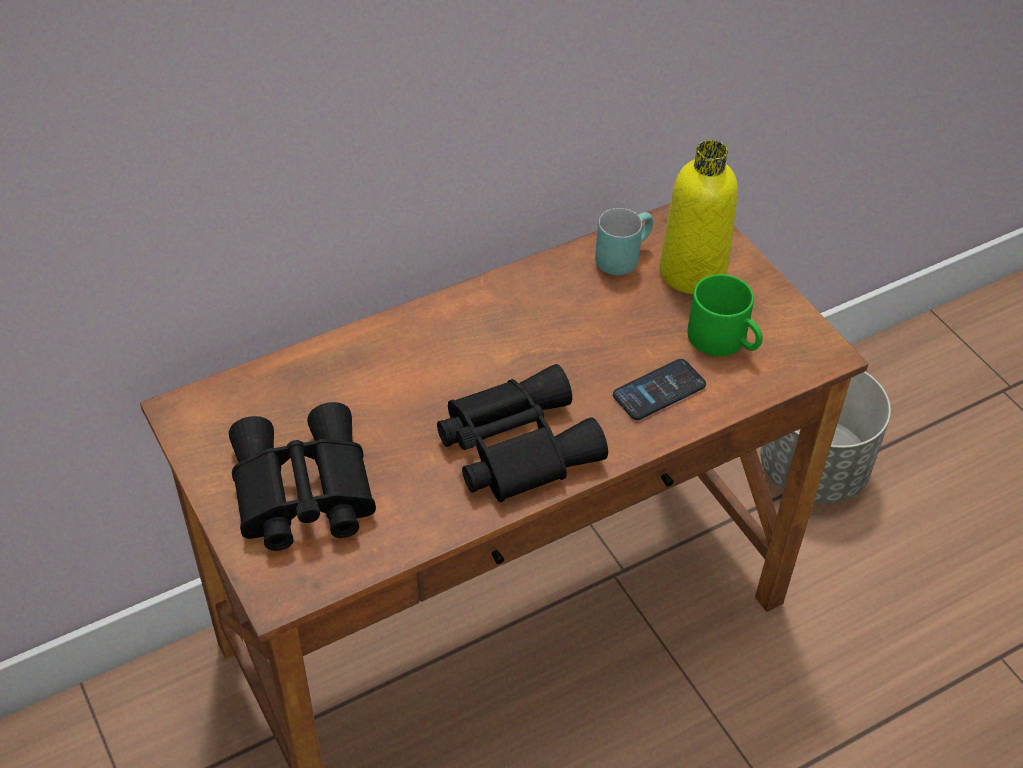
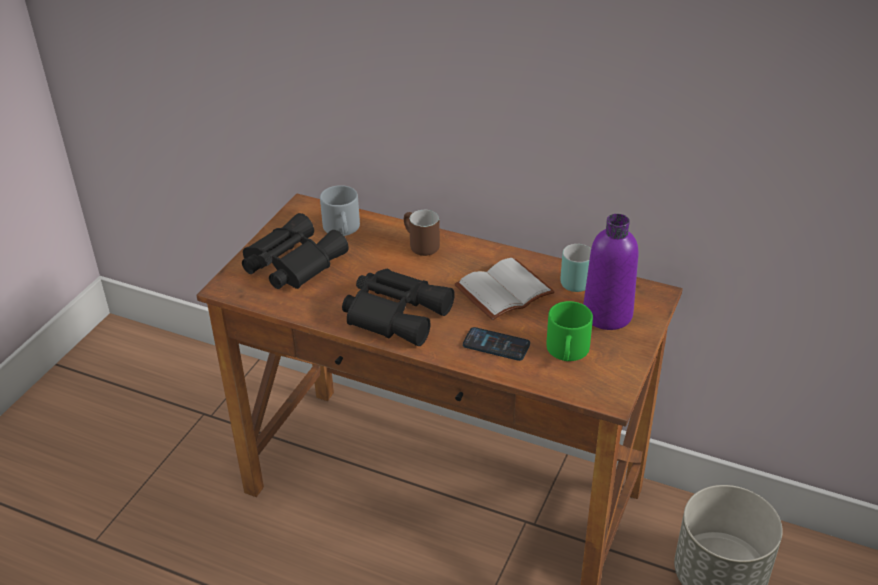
camera: 55 degrees right, 10 degrees down
(284, 400) = (343, 229): none -> grey mug
(402, 349) = (418, 246): none -> brown mug
(565, 325) = (503, 289): none -> white book
(692, 272) = (607, 315): yellow bottle -> purple bottle

